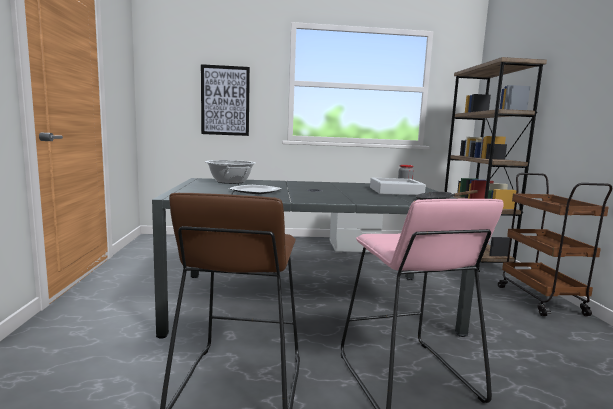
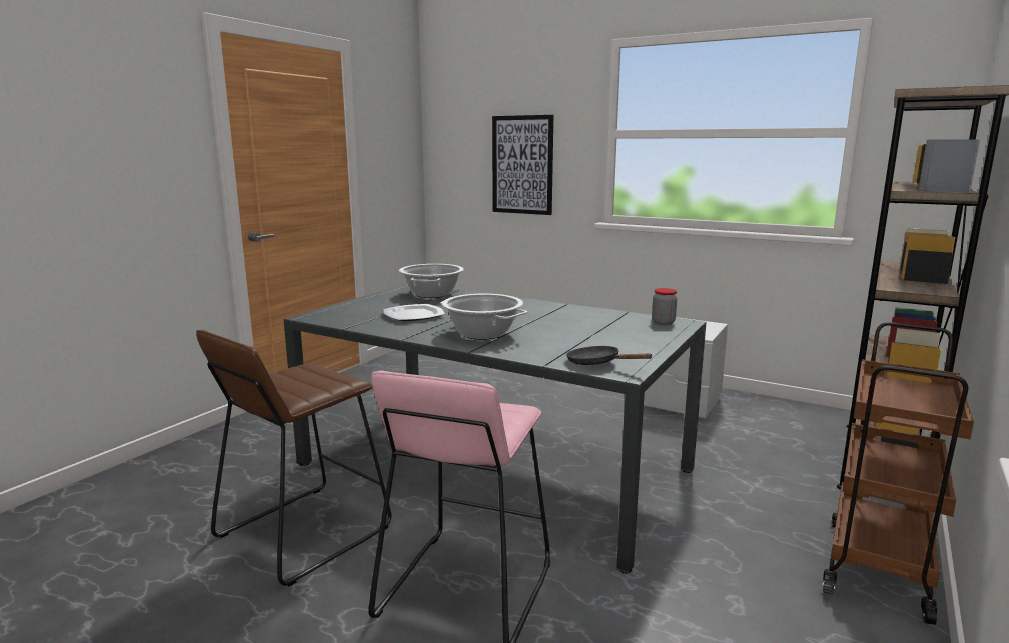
camera: 35 degrees right, 5 degrees up
(332, 196) = (483, 333): none -> cooking pot
(395, 191) = (605, 334): grey tray -> none

